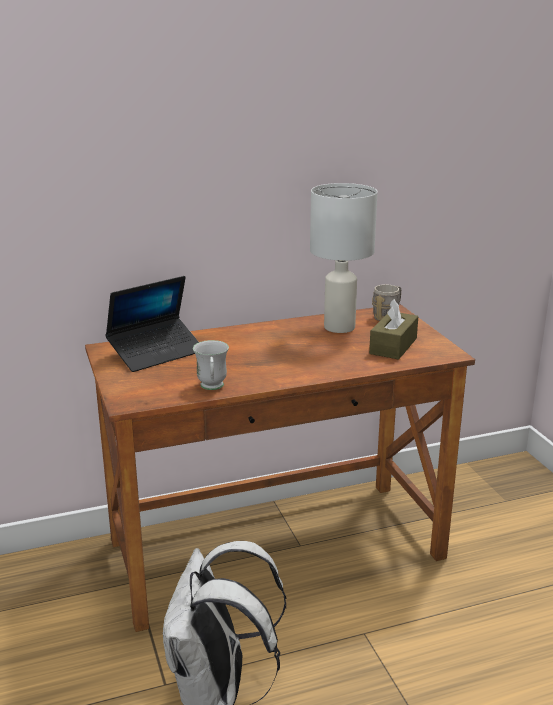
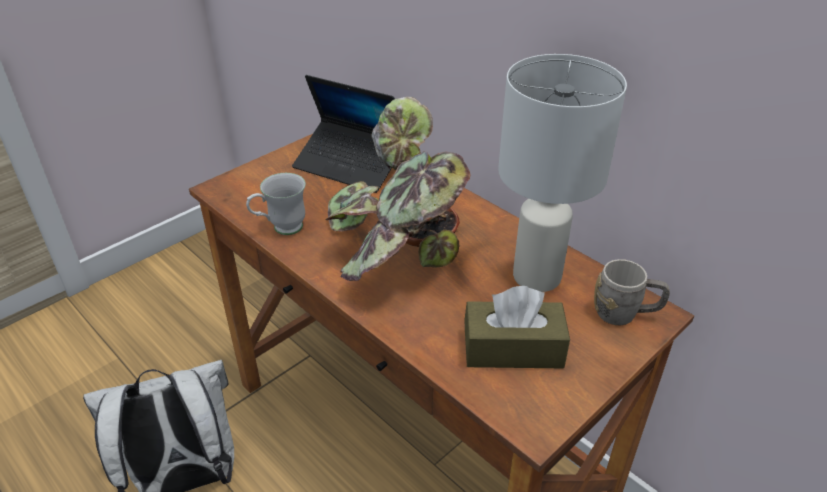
camera: 65 degrees right, 15 degrees up
(278, 357) = (395, 251): none -> potted plant

